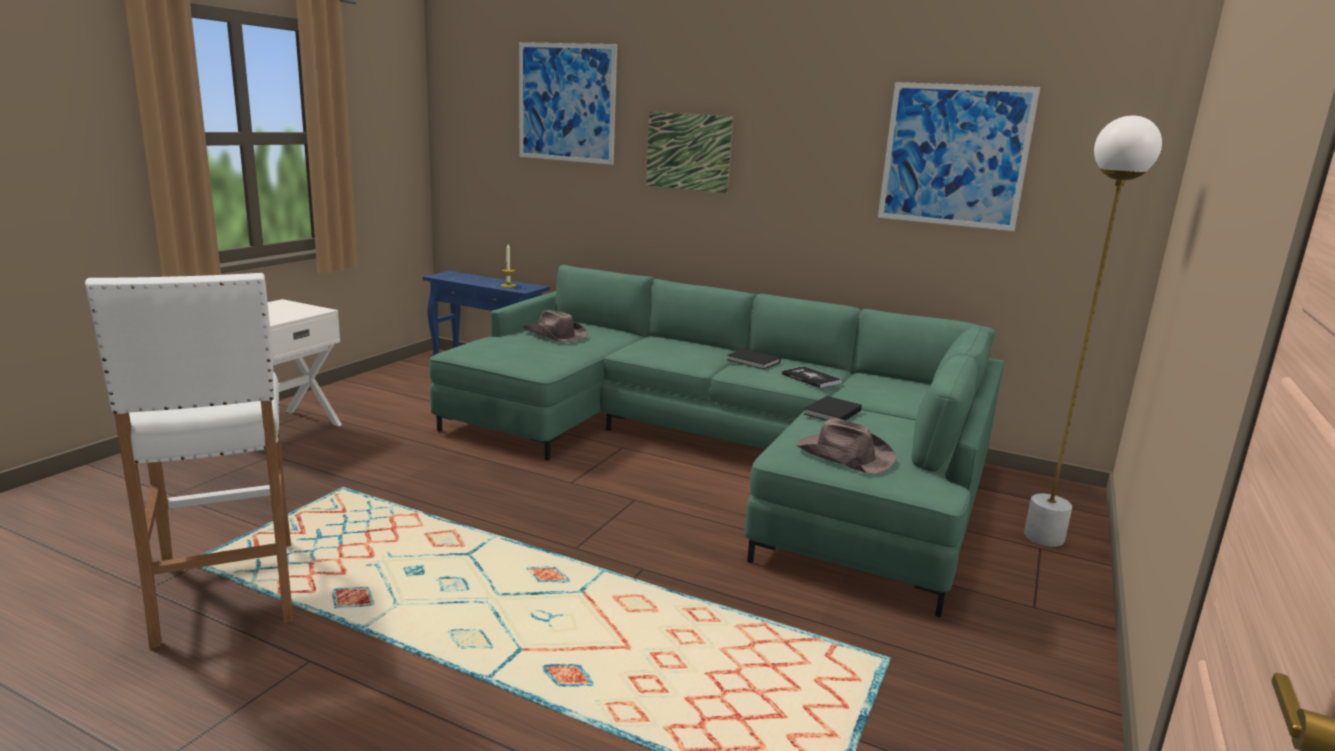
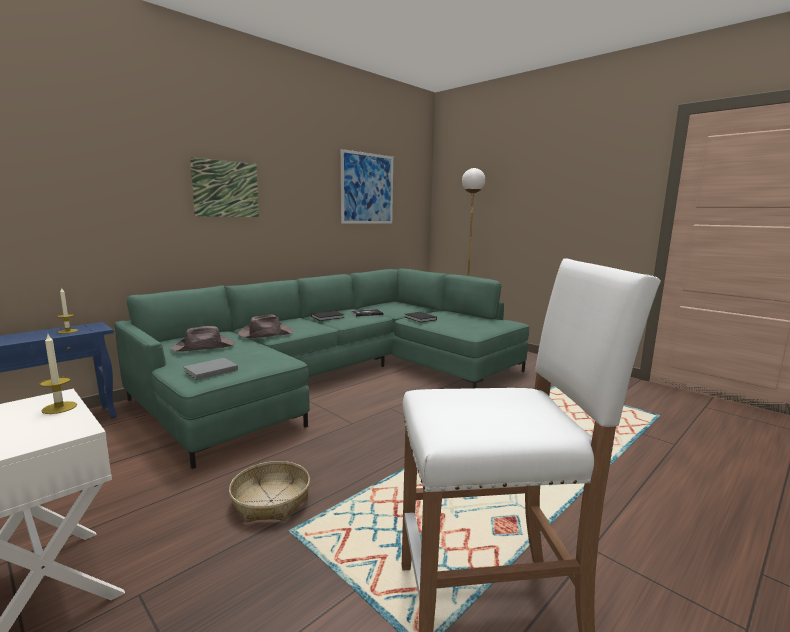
camera: 70 degrees left, 5 degrees down
(298, 314) = (59, 407): none -> candle
(389, 472) = (270, 501): none -> basket
(481, 349) = (209, 371): none -> grey book
(566, 103) = (97, 144): picture -> none
(844, 455) = (477, 325): brown hat -> brown hat (264, 333)

